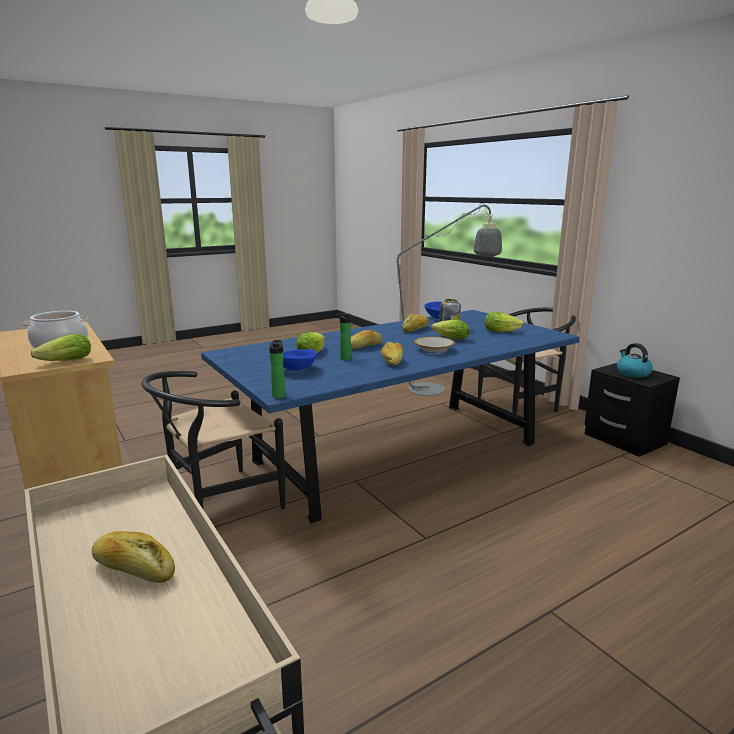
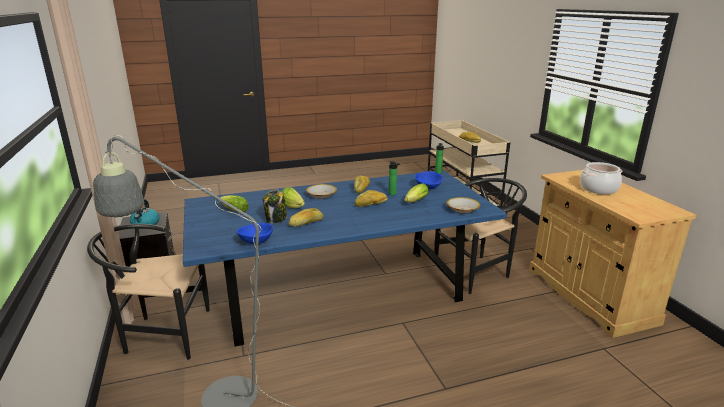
camera: 165 degrees left, 5 degrees up
(63, 362) = (571, 175): lettuce -> none
(254, 350) = (462, 209): none -> bowl

